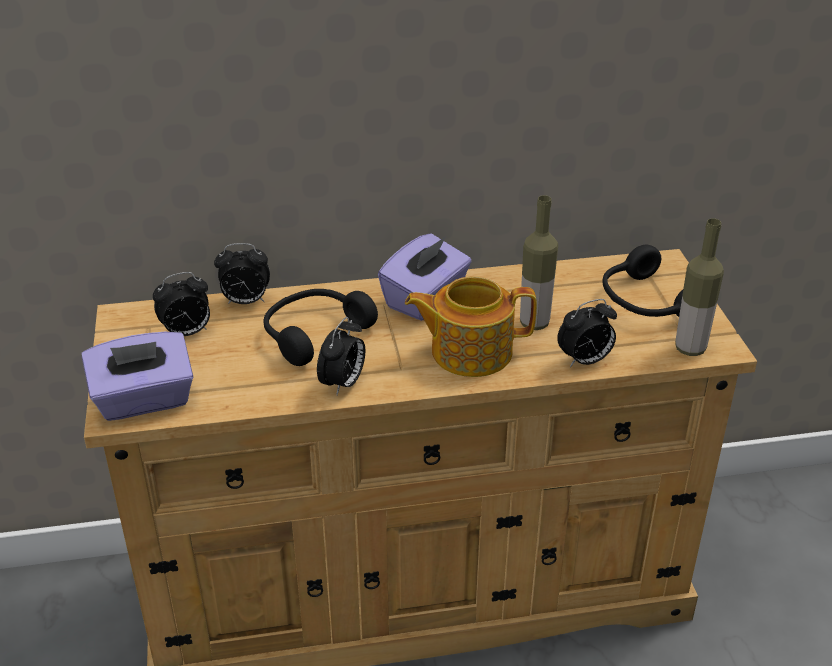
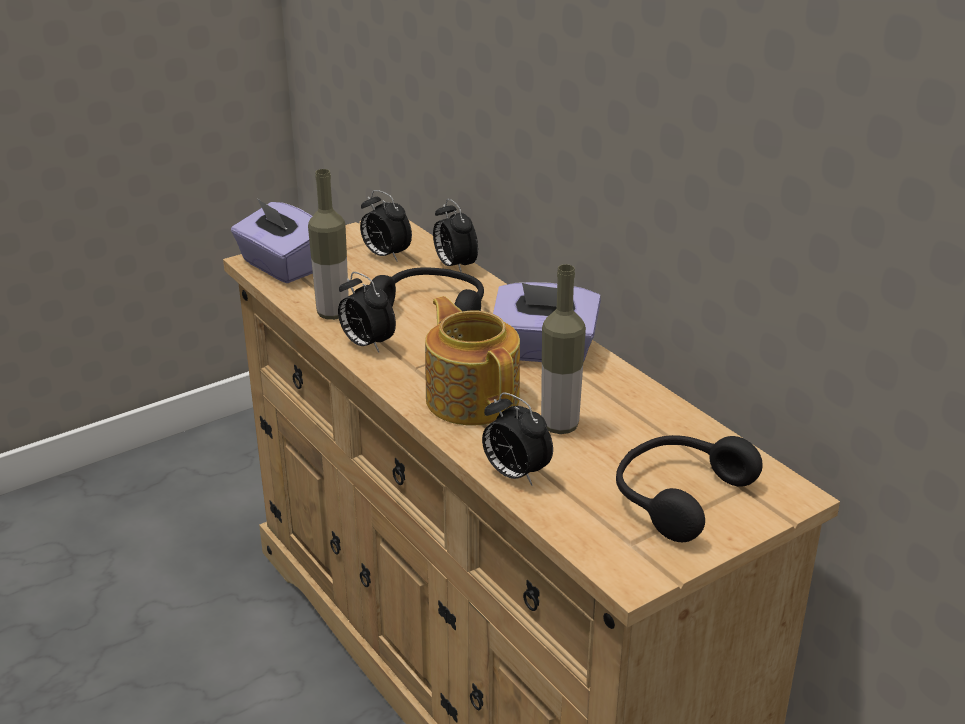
camera: 65 degrees right, 5 degrees down
(343, 384) = (366, 344): alarm clock -> alarm clock turned 45 degrees clockwise
(690, 348) = (606, 549): bottle -> bottle (333, 314)

